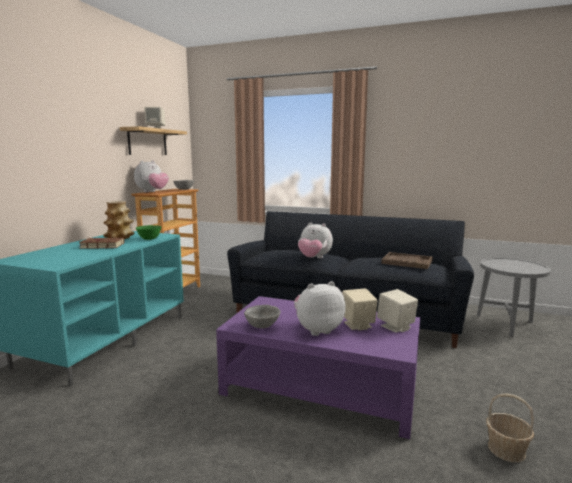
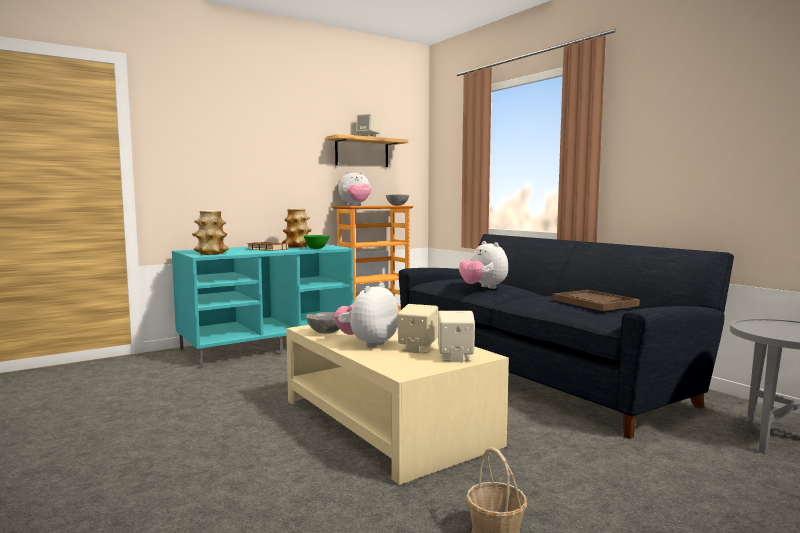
camera: 35 degrees right, 5 degrees down
(59, 261) = (211, 253): none -> vase
(317, 330) = (367, 344): plush toy -> plush toy turned 75 degrees counterclockwise
(320, 386) = (386, 422): purple coffee table -> beige coffee table

